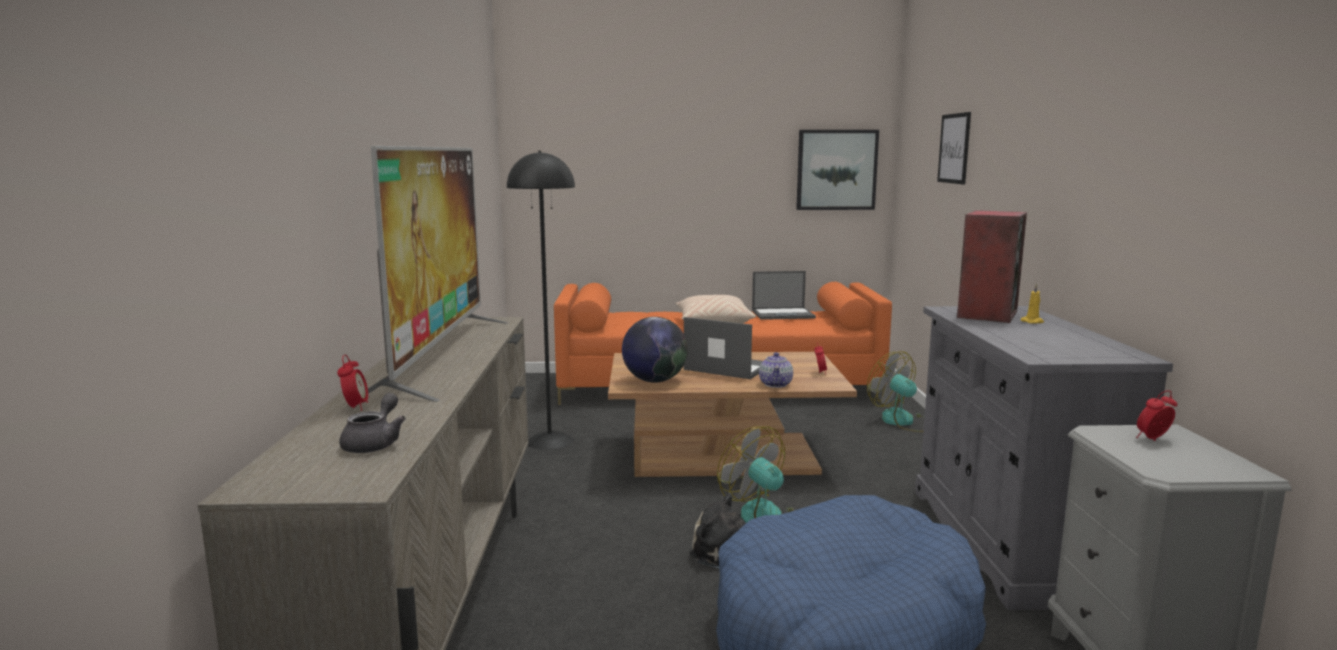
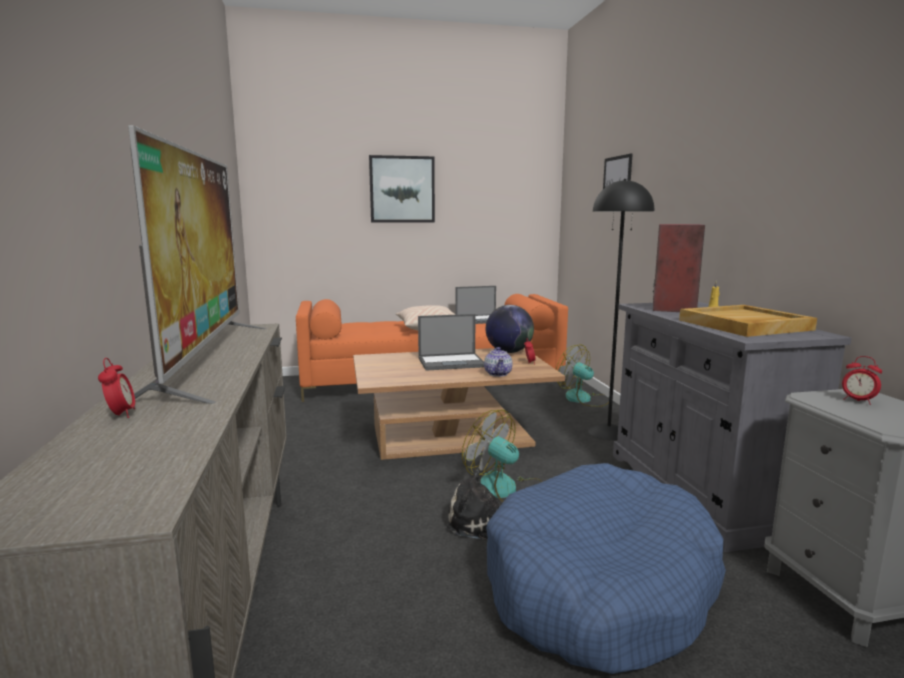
camera: 10 degrees left, 0 degrees up
(375, 443) = (148, 455): grey teapot -> none
(549, 441) = (299, 433): black floor lamp -> black floor lamp (608, 432)
(654, 381) = (395, 376): globe -> globe (508, 352)
(726, 367) = (452, 362): laptop -> laptop turned 150 degrees clockwise
(836, 170) = (516, 206): picture -> picture (402, 189)
(1052, 341) = (744, 325): none -> beige tray
(1153, 439) = (858, 401): alarm clock -> alarm clock turned 105 degrees counterclockwise

